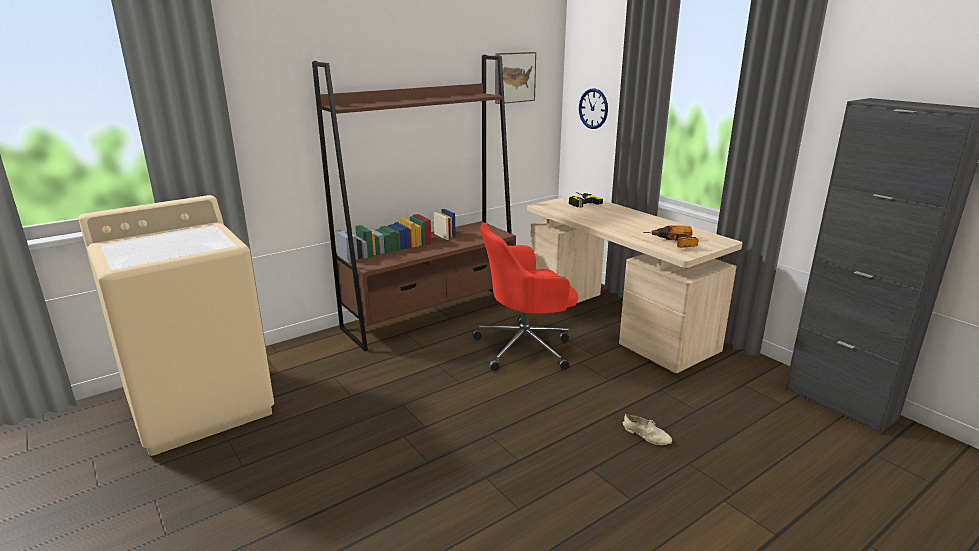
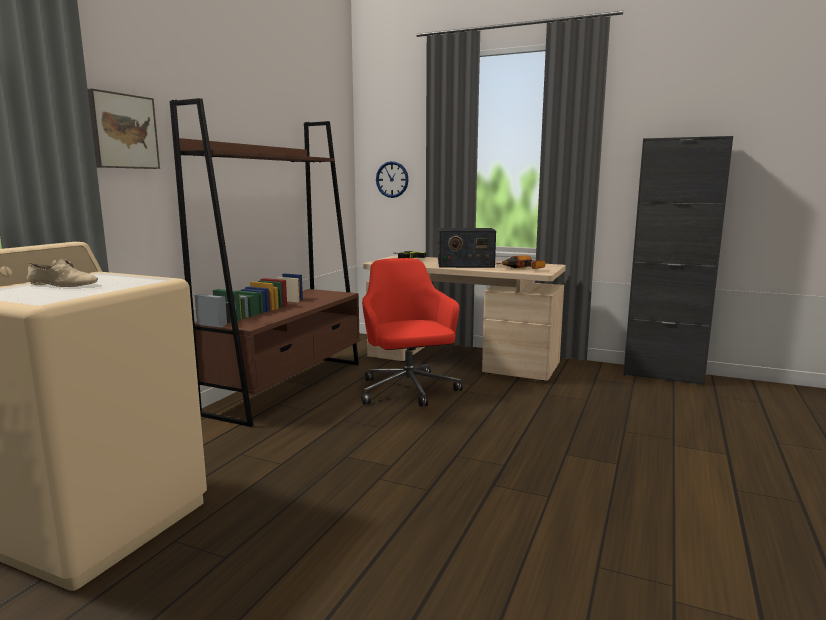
camera: 30 degrees left, 10 degrees down
(513, 77) = (323, 149): picture -> picture (121, 131)
(525, 347) = (408, 391): red office chair -> red office chair turned 120 degrees clockwise
(623, 224) = (465, 265): none -> radio
(647, 435) = (575, 422): beige shoe -> beige shoe (64, 284)

